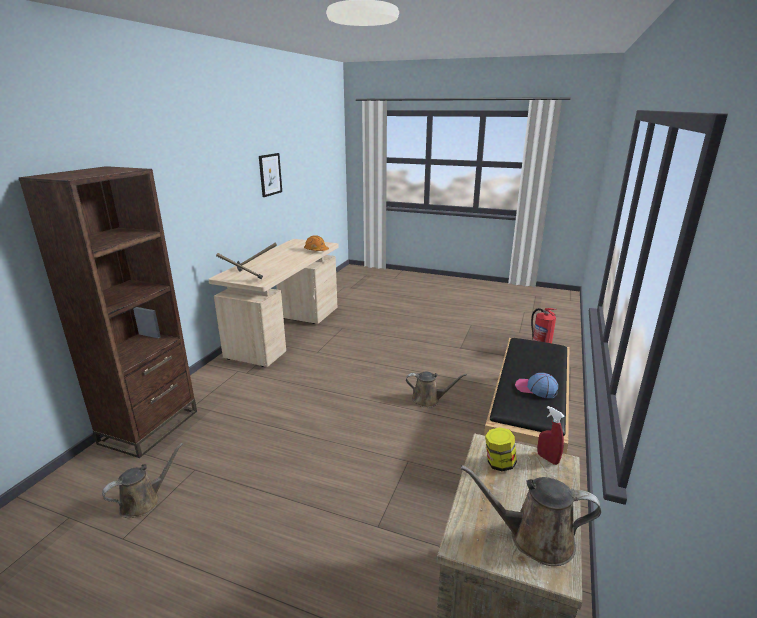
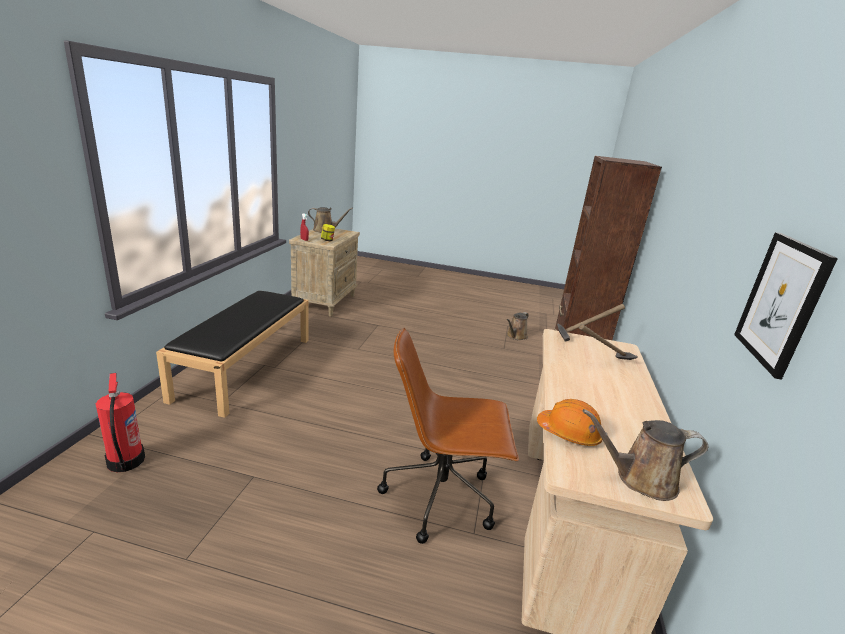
camera: 170 degrees right, 0 degrees up
(353, 339) = (441, 496): none -> brown office chair
(428, 400) = (331, 392): brown watering can -> brown watering can (640, 479)
(535, 389) = (254, 306): cap -> none

